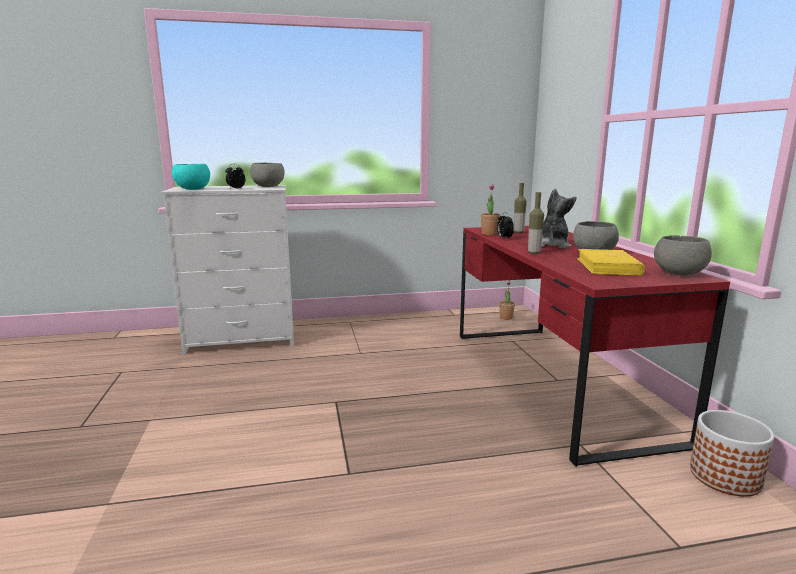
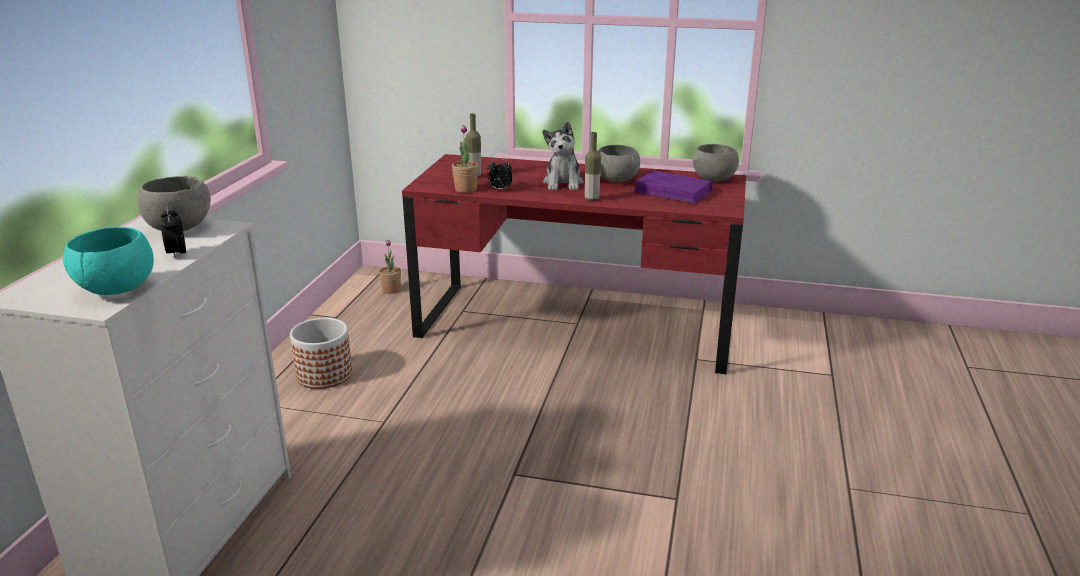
camera: 65 degrees left, 10 degrees up
(552, 245) = (563, 183): plush toy -> plush toy turned 135 degrees counterclockwise
(608, 267) = (673, 191): yellow book -> purple book
(725, 477) = (767, 323): planter -> planter (324, 374)

